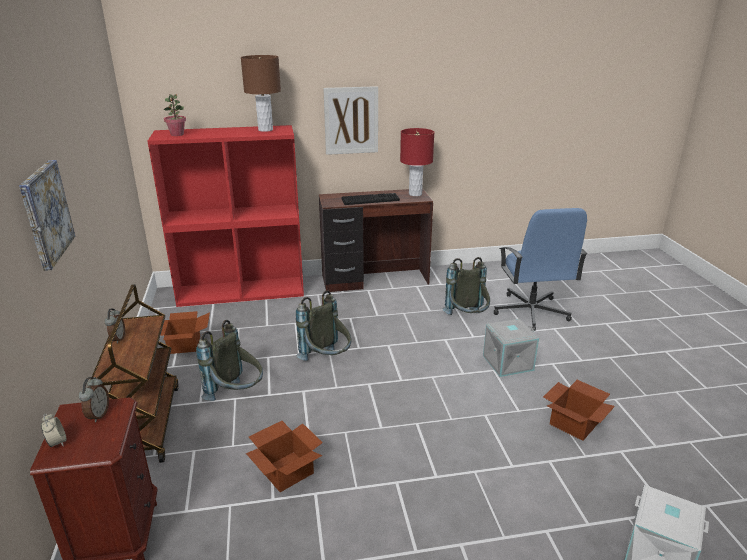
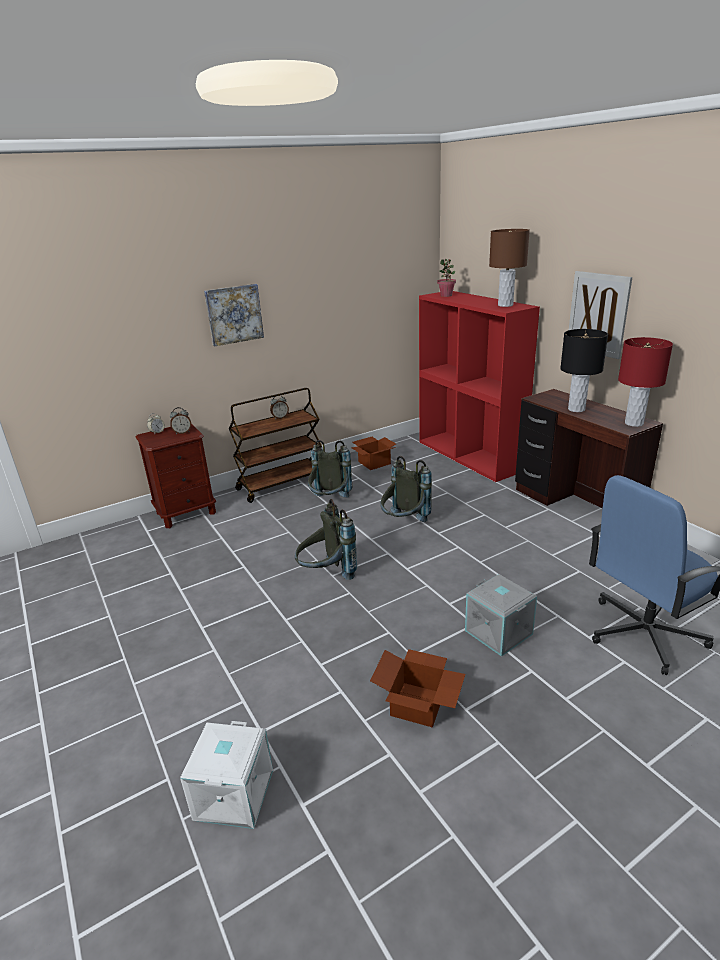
camera: 70 degrees right, 0 degrees up
(286, 470) = (262, 548): cardboard box -> none
(370, 199) = (576, 409): keyboard -> black table lamp
(467, 320) = (562, 584): grey backpack -> grey backpack (326, 575)

